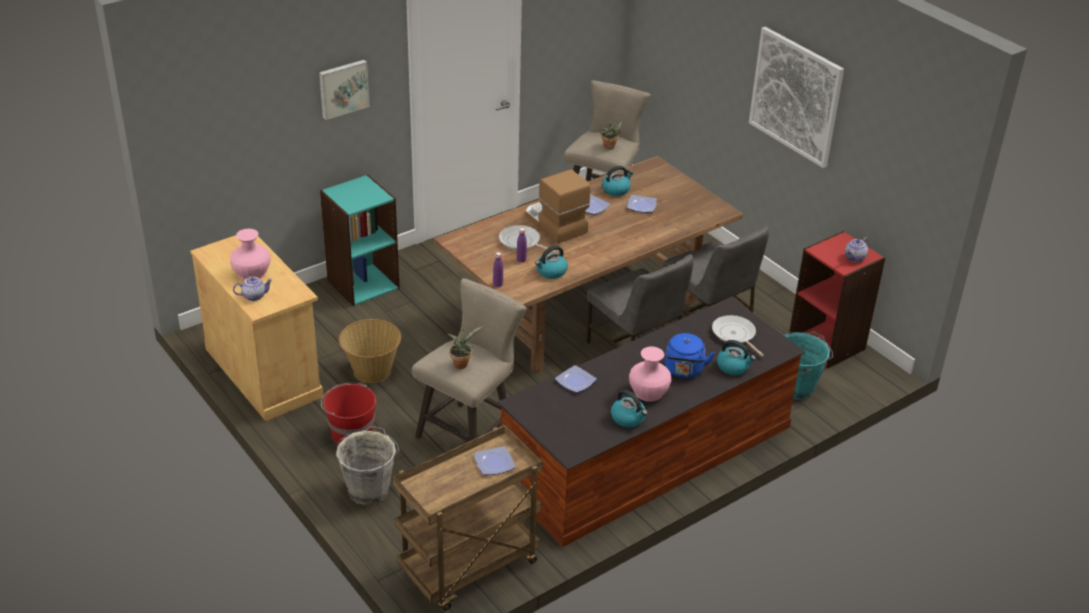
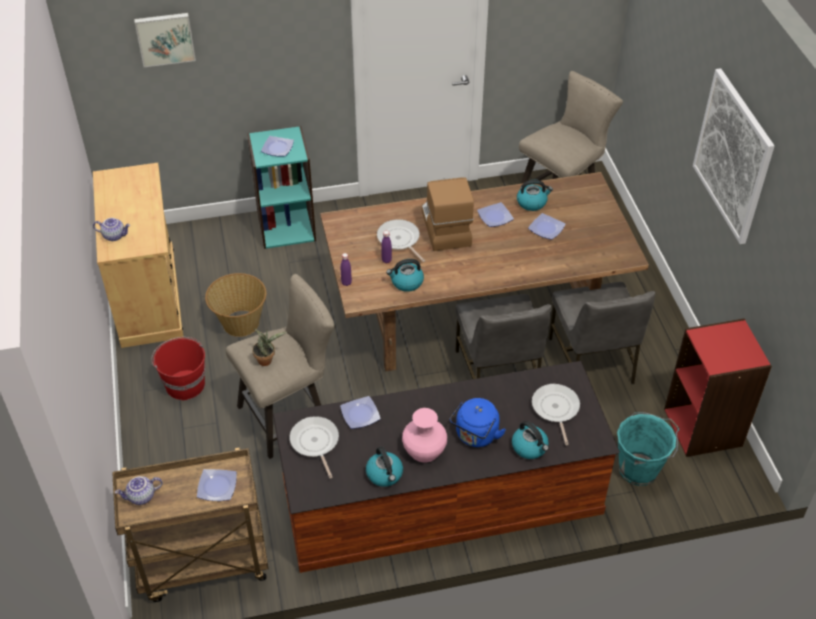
camera: 25 degrees right, 10 degrees up
(251, 273) = (128, 210): pink vase -> none
(343, 88) = (274, 40): picture -> picture (165, 38)
(358, 196) = (277, 148): none -> plate
(369, 490) = (165, 449): grey bucket -> none
(551, 412) = (315, 443): none -> frying pan
(610, 147) = (565, 147): potted plant -> none
(855, 258) = (736, 357): teapot -> teapot (141, 497)

